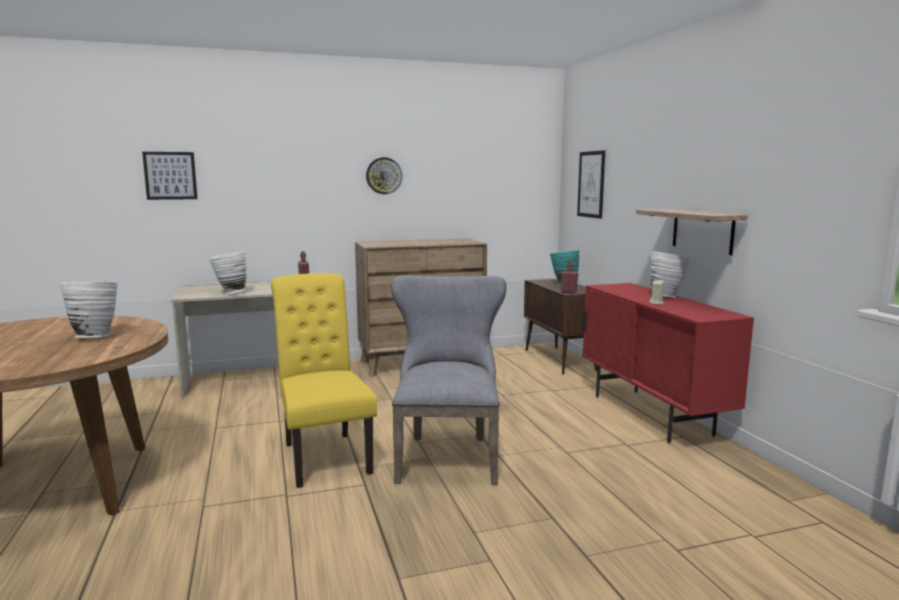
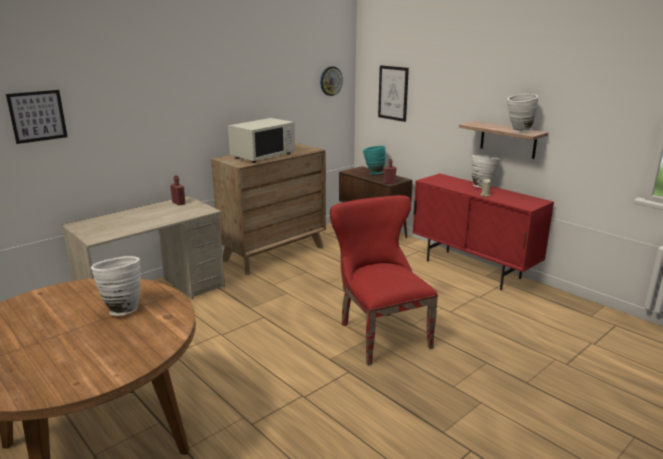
camera: 25 degrees left, 10 degrees up
(229, 293) = (132, 228): white vase -> white vase (518, 131)
(324, 455) = (293, 356): yellow chair -> none
(384, 175) = (229, 95): wall clock -> wall clock (330, 81)
(409, 243) = (263, 155): none -> white microwave
(447, 455) = (379, 333): grey chair -> red chair

